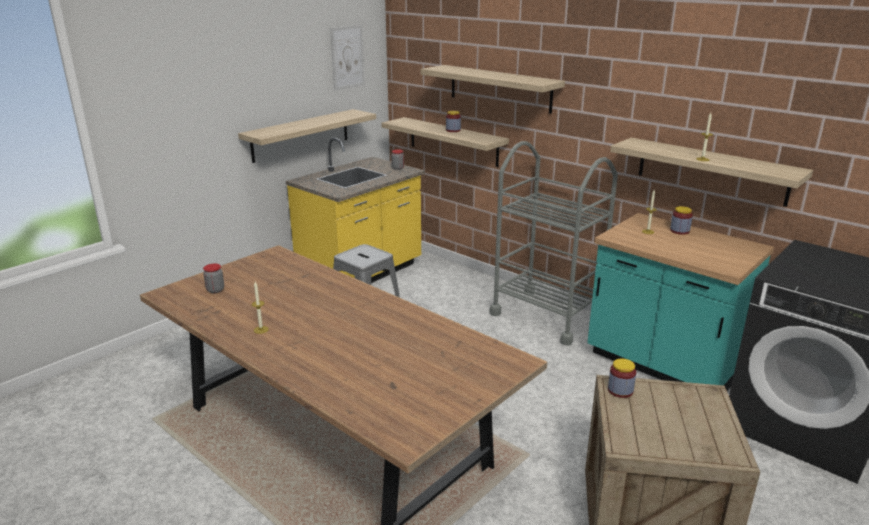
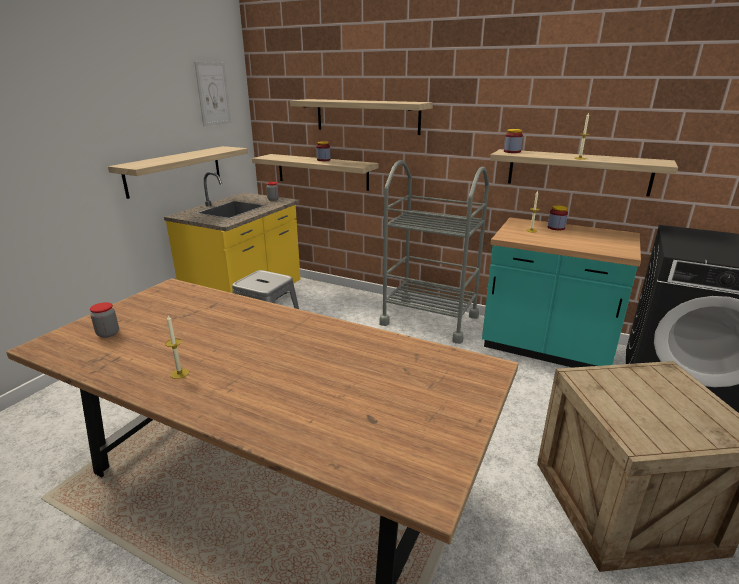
camera: 15 degrees left, 0 degrees up
(620, 390) = (589, 382): jar -> jar (512, 152)

